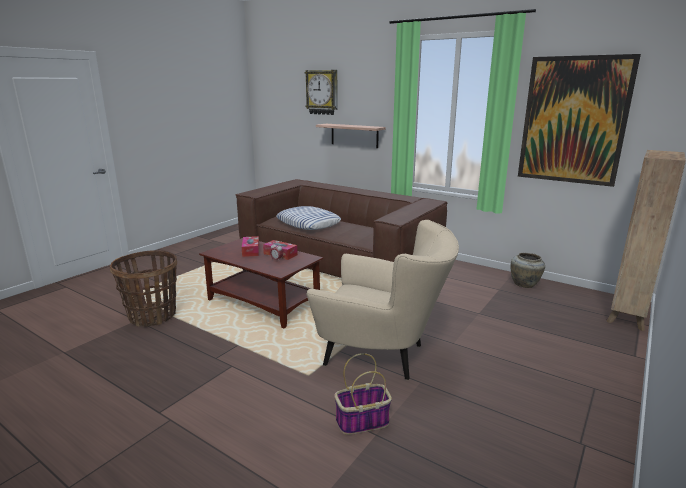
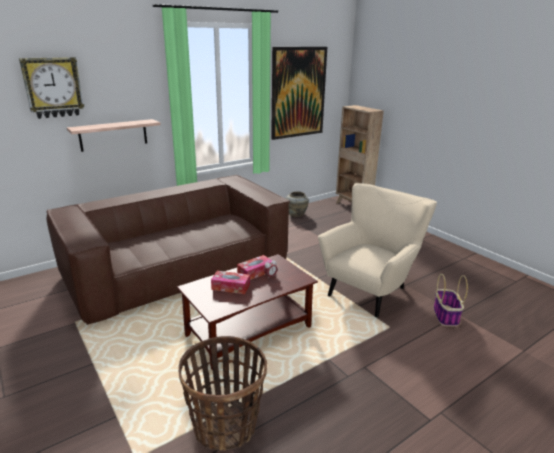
camera: 70 degrees left, 5 degrees up
(308, 223) = (160, 245): pillow -> none

